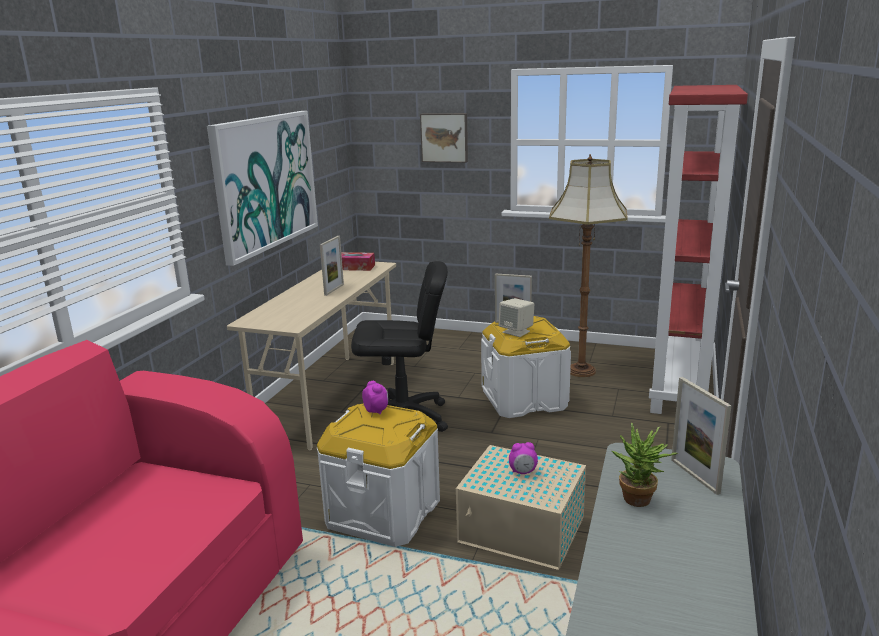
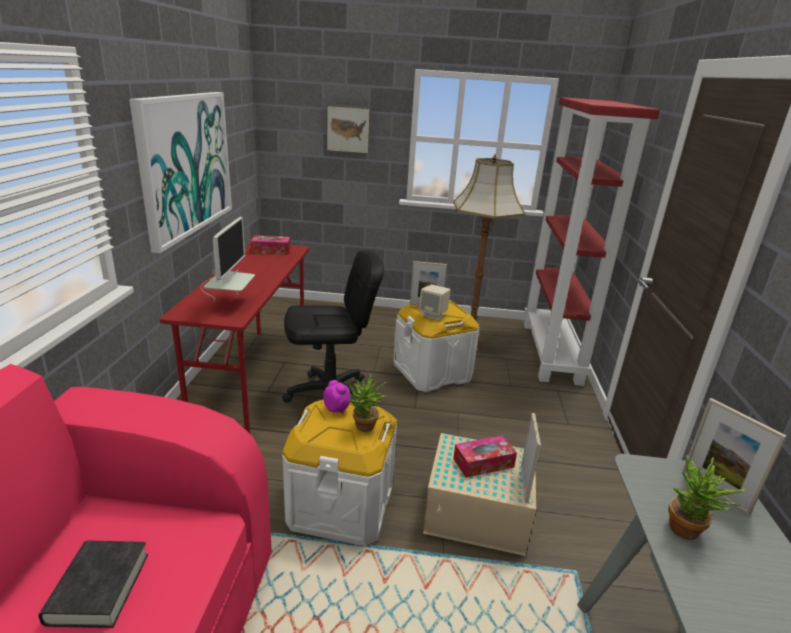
camera: 15 degrees left, 5 degrees up
(135, 519) = (98, 588): none -> black book
(295, 313) = (230, 303): none -> monitor
(330, 398) = (253, 376): beige desk -> red desk
(334, 290) = (260, 275): picture frame -> picture frame (524, 484)
(395, 427) = (364, 428): none -> potted plant
(523, 472) = (483, 463): alarm clock -> tissue box

